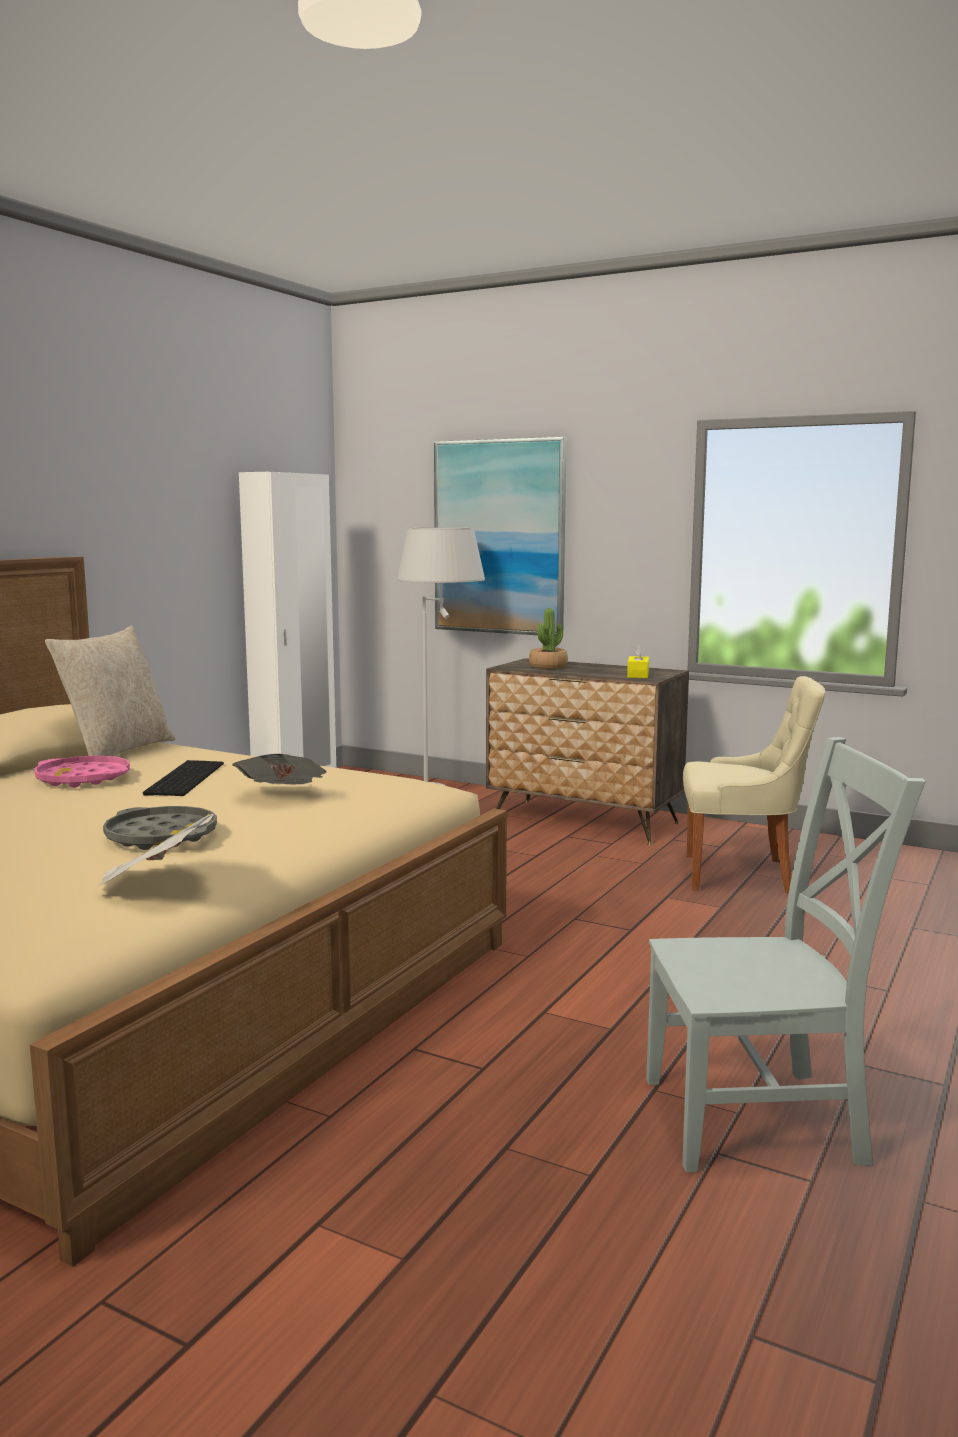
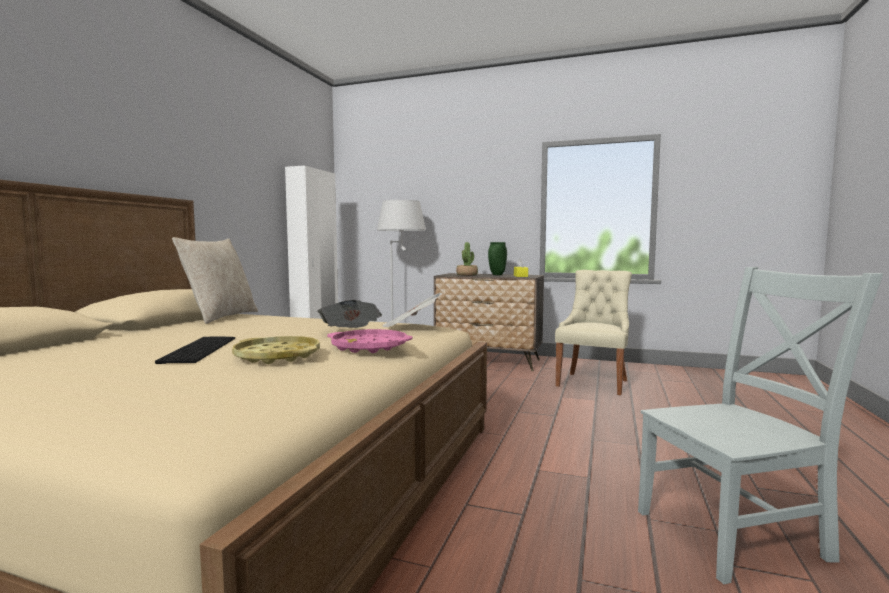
camera: 10 degrees left, 5 degrees down
(83, 779) = (201, 329): pink tray -> pink tray (369, 347)
(154, 882) = (288, 383): newspaper -> newspaper (411, 327)
(161, 837) = (277, 356): grey tray -> yellow tray
(183, 778) = (274, 327): keyboard -> keyboard (198, 349)
(499, 537) = (431, 209): picture -> none
(603, 668) = (497, 275): none -> green vase
(743, 874) = (593, 382): beige chair -> beige chair turned 60 degrees counterclockwise

